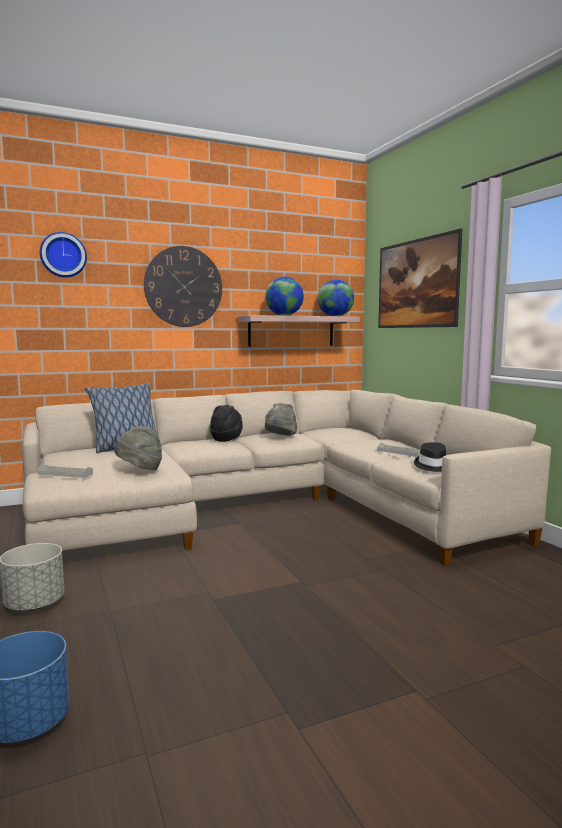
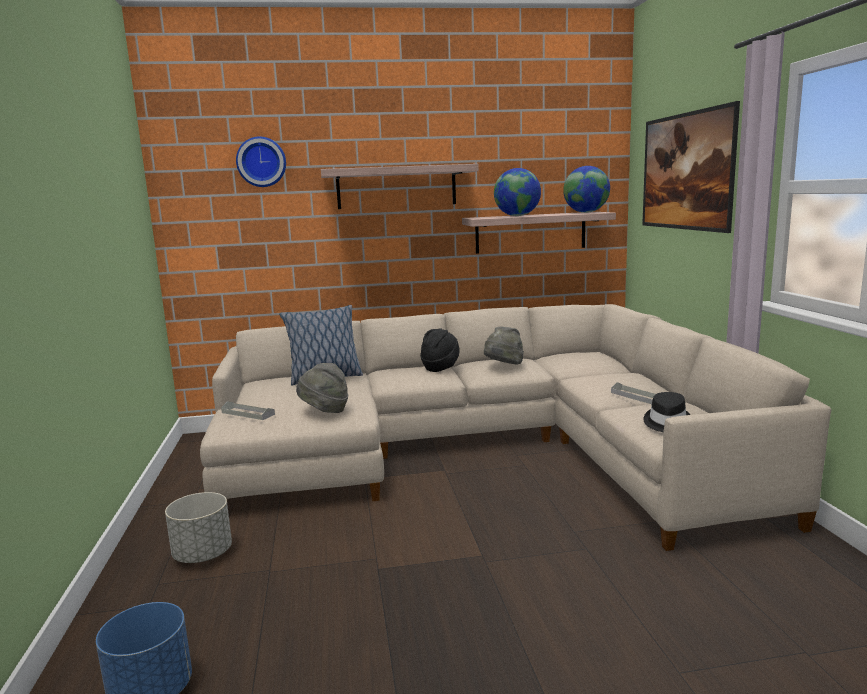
camera: 15 degrees right, 5 degrees up
(183, 287) = (396, 187): wall clock -> shelf

